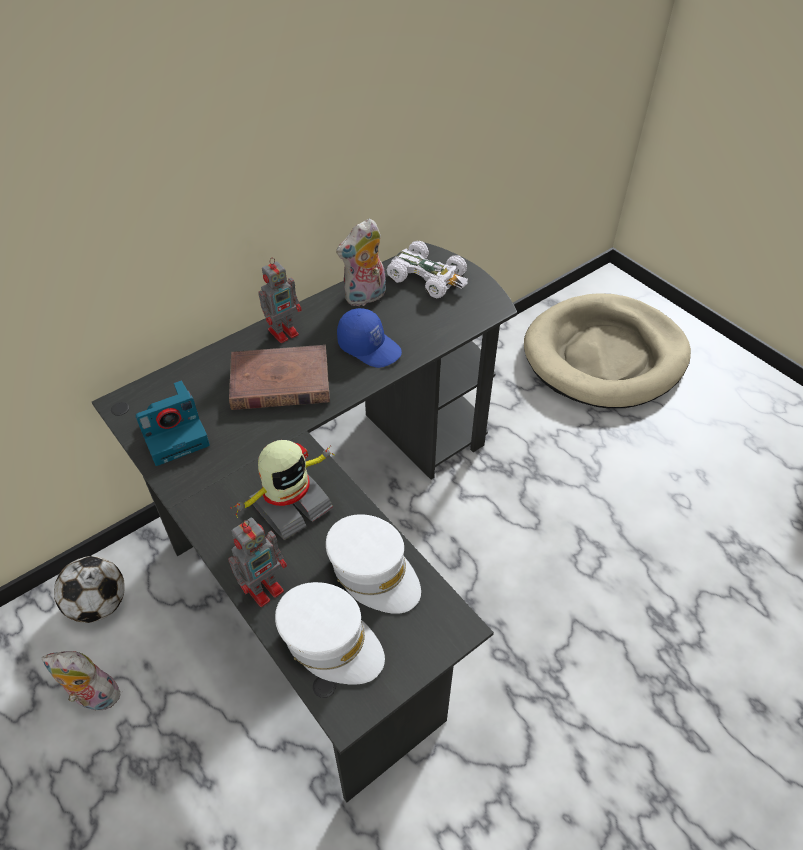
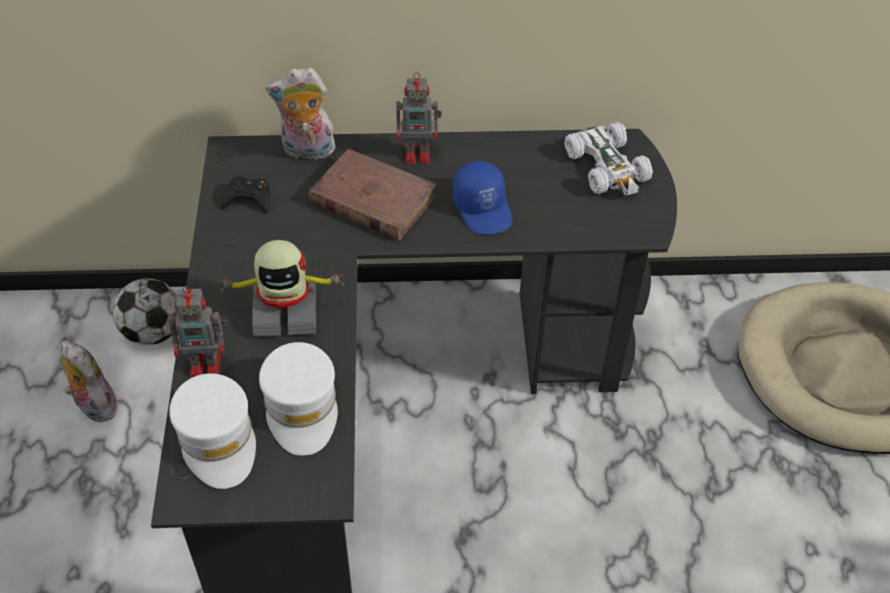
camera: 35 degrees right, 0 degrees up
(175, 434) = (248, 199): camera -> black game controller
(365, 297) = (525, 158): plush toy -> plush toy (307, 151)

